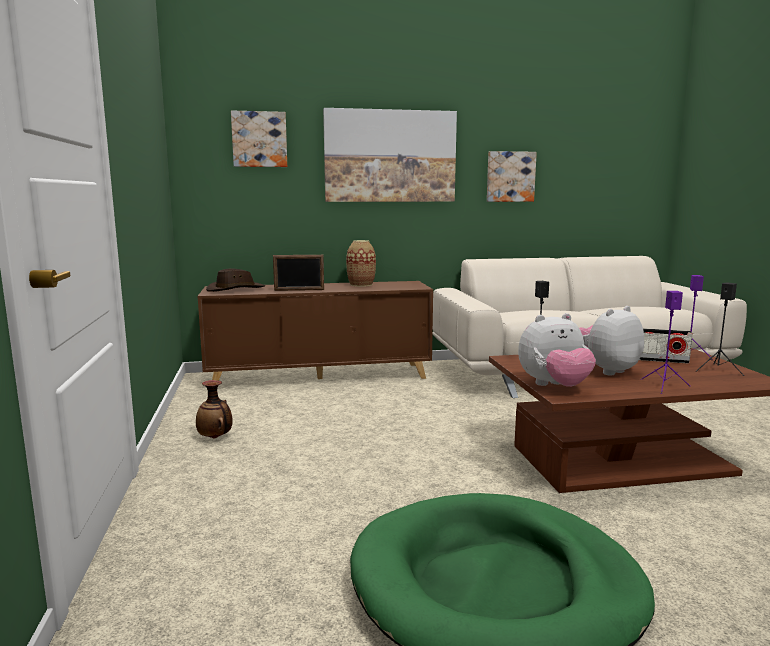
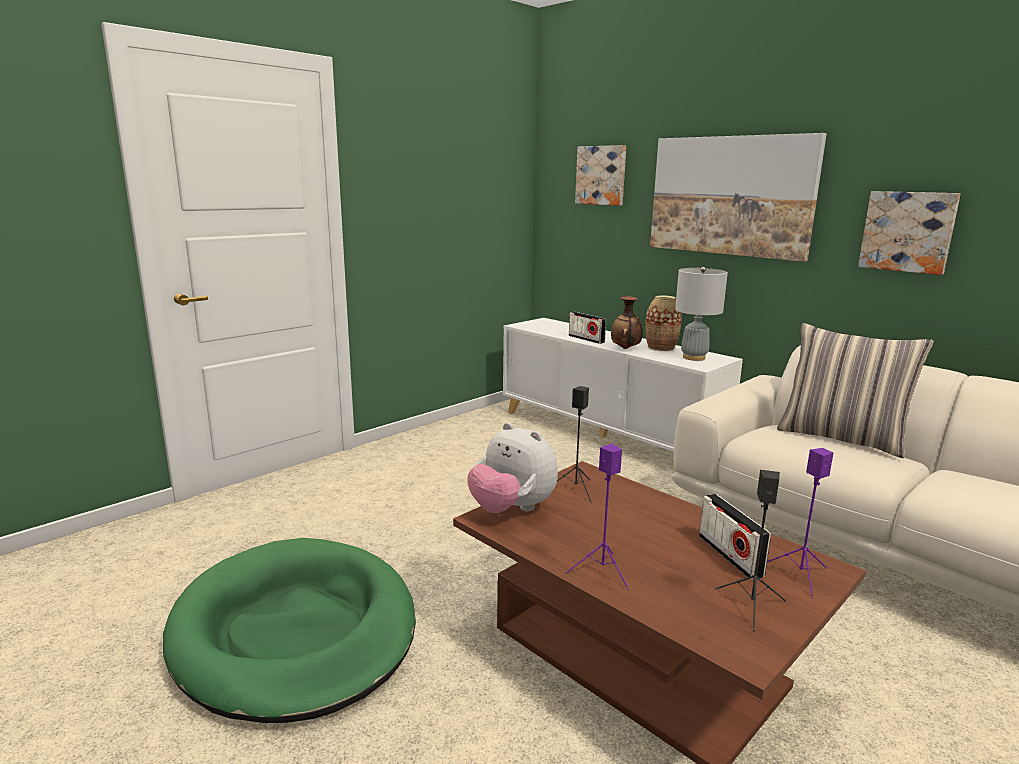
camera: 55 degrees right, 5 degrees up
(215, 437) = (429, 447): vase -> vase (626, 348)
(235, 289) = (548, 326): brown hat -> none
(299, 290) = (586, 339): picture frame -> radio
(320, 376) = (606, 435): brown cabinet -> white cabinet
(398, 285) = (693, 357): none -> grey table lamp
(533, 308) = (842, 438): none -> pillow
(605, 370) = (618, 527): plush toy -> none

